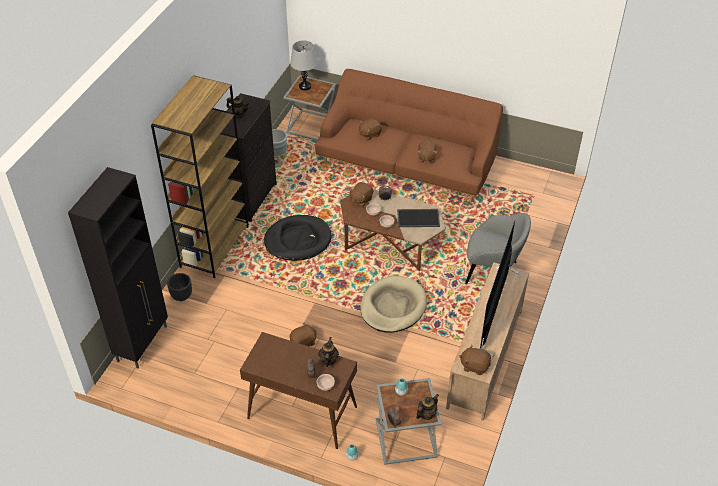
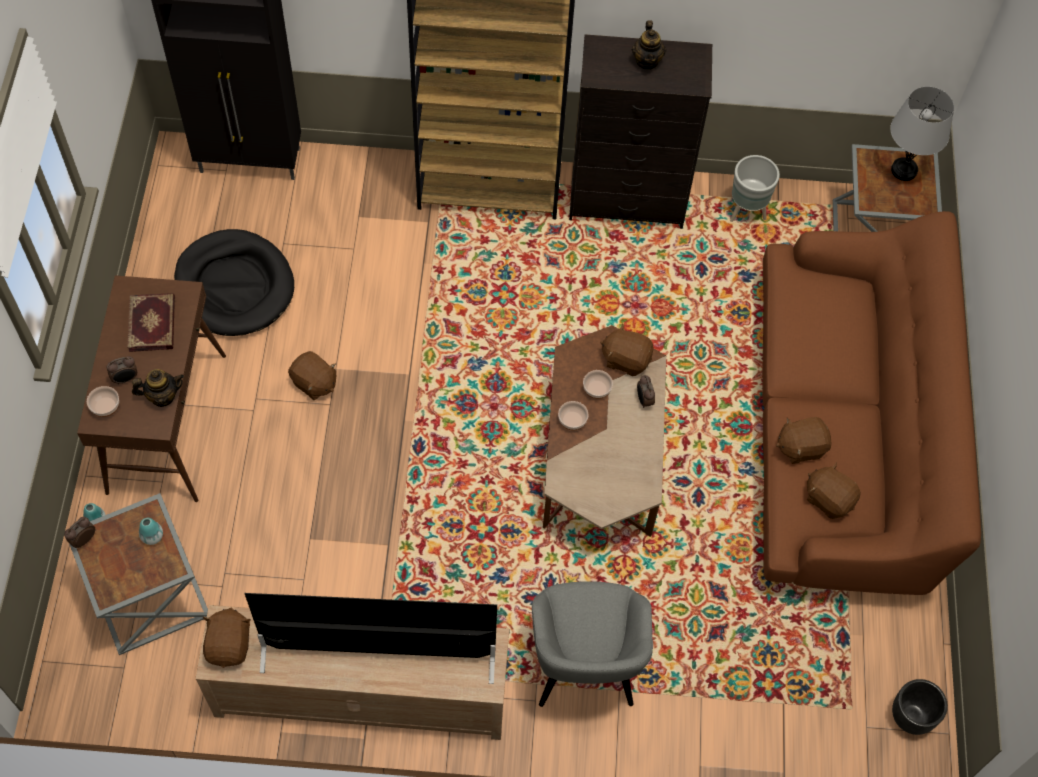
camera: 70 degrees right, 15 degrees up
(181, 296) = (363, 177): black planter -> black planter (911, 716)
(280, 357) = (153, 324): none -> book
(298, 240) = (551, 305): black dog bed -> black dog bed (234, 286)
(369, 134) = (826, 326): brown plush toy -> brown plush toy (829, 499)
(393, 307) = (439, 503): beige dog bed -> none
(418, 218) = (614, 472): tray -> none
(426, 414) = (112, 588): teapot -> none

